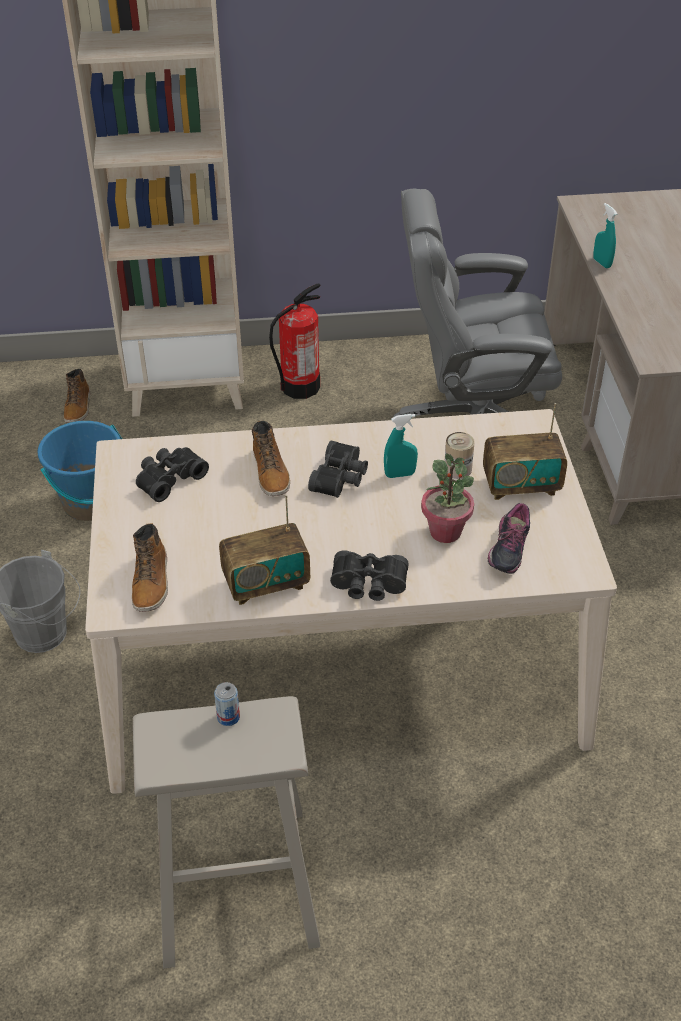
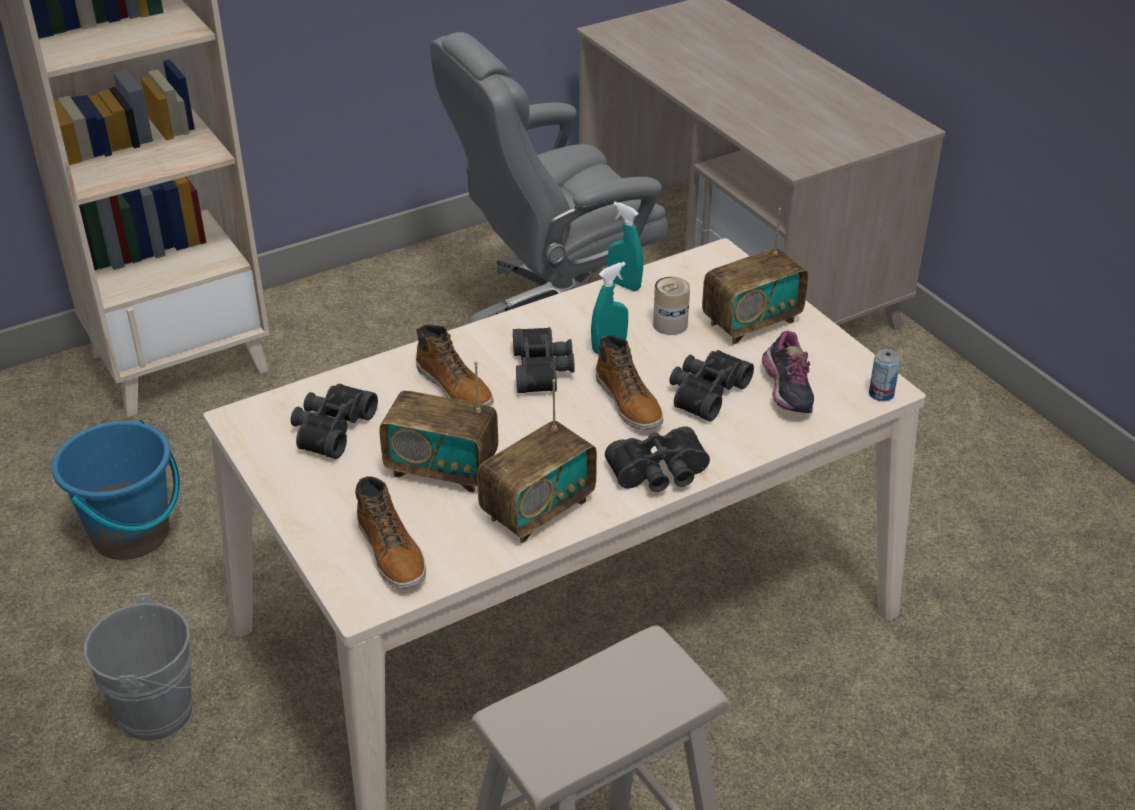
camera: 25 degrees left, 5 degrees down
(78, 407) = (46, 426): boot -> boot (629, 402)
(222, 532) = (442, 469): none -> radio
(228, 717) = (594, 675): can -> can (881, 394)
(299, 387) = (326, 328): fire extinguisher -> none
(445, 532) = (705, 392): potted plant -> black binoculars
(602, 263) = (673, 83): turquoise spray bottle -> turquoise spray bottle (624, 285)

